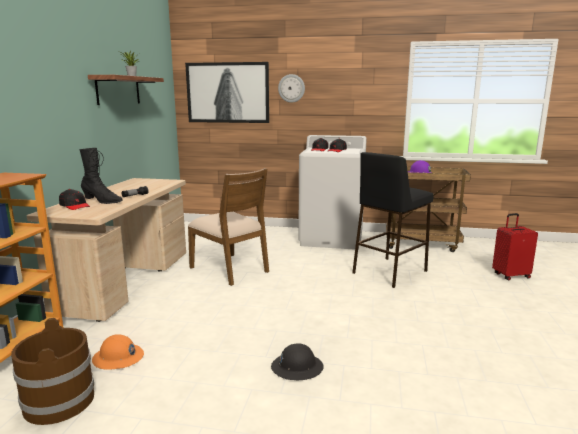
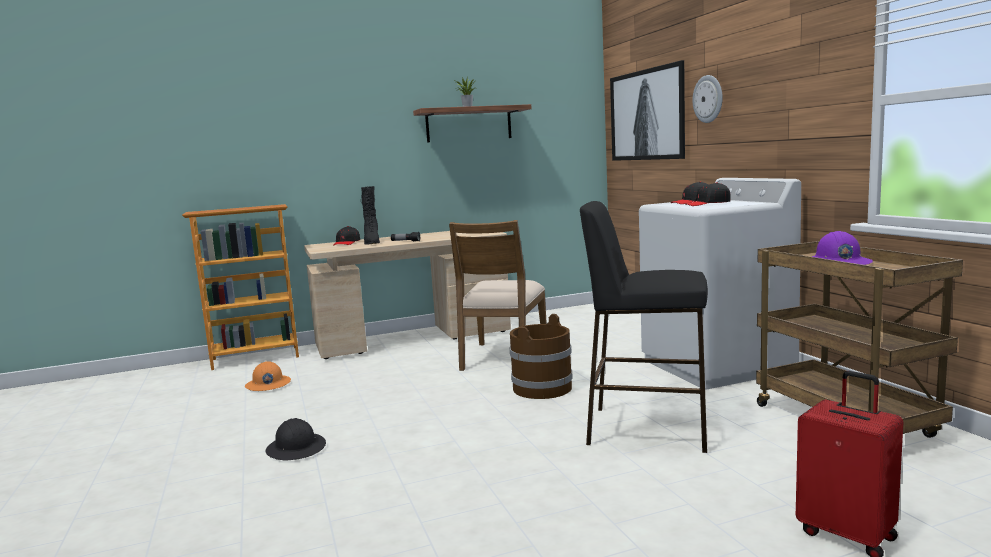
camera: 60 degrees right, 5 degrees down
(59, 402) = (196, 392): brown bucket -> brown bucket (542, 388)

